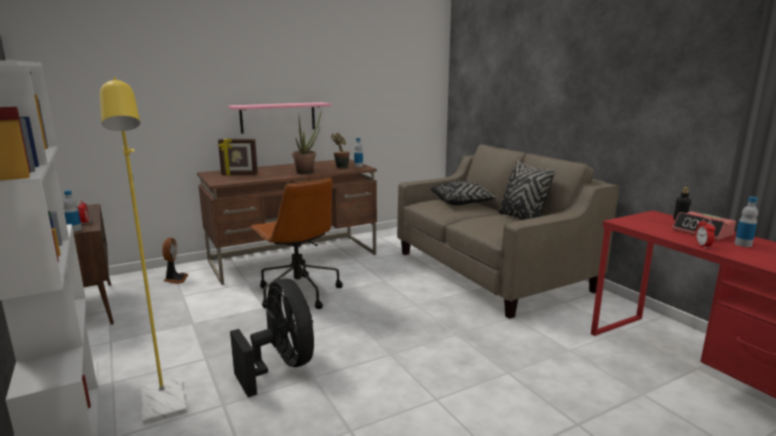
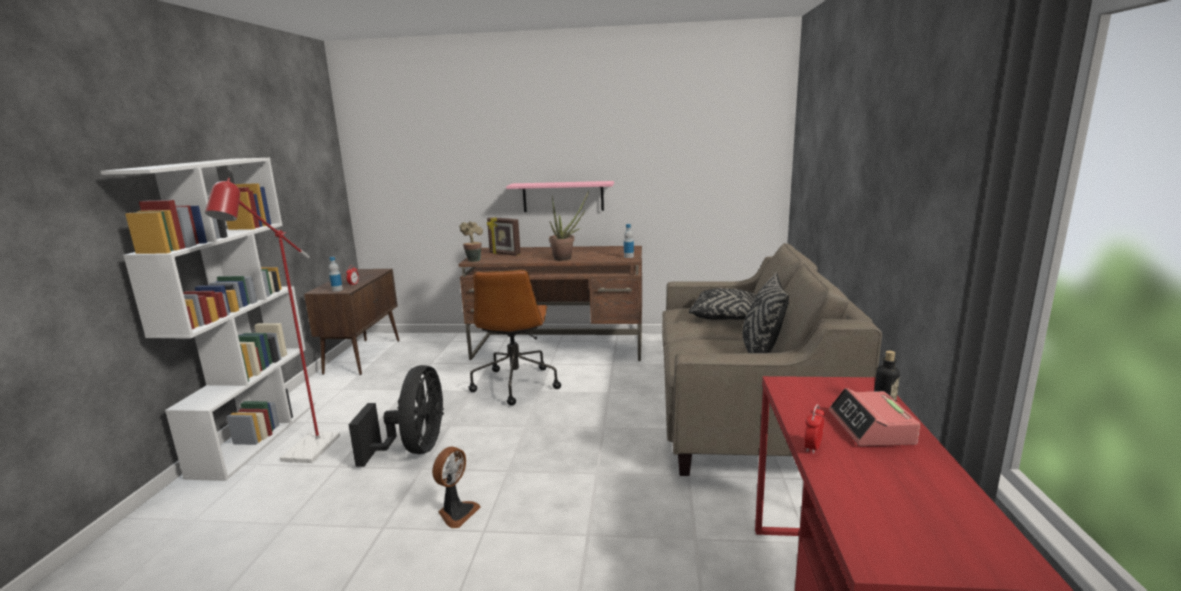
camera: 35 degrees right, 0 degrees up
(164, 408) = (305, 454): yellow floor lamp -> red floor lamp
(175, 279) = (445, 346): fan -> fan (456, 512)
(341, 167) = (608, 256): potted plant -> potted plant (473, 260)
(743, 244) = (891, 464): bottle -> none

